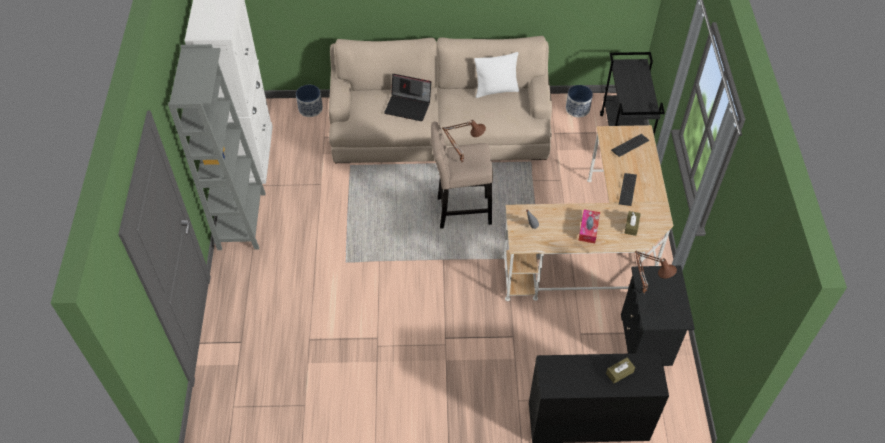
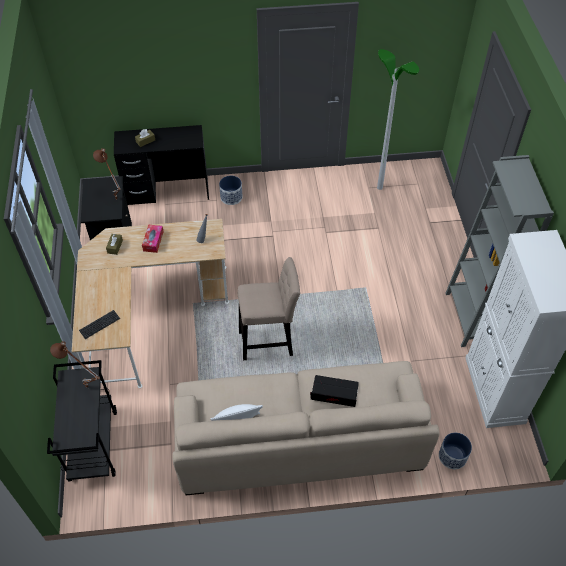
camera: 175 degrees right, 0 degrees up
(288, 404) = (380, 187): none -> floor lamp
(462, 161) = (267, 297): brown table lamp -> brown table lamp (86, 388)
(578, 109) = (140, 482): planter -> planter (231, 197)
(627, 190) = (111, 279): keyboard -> none

